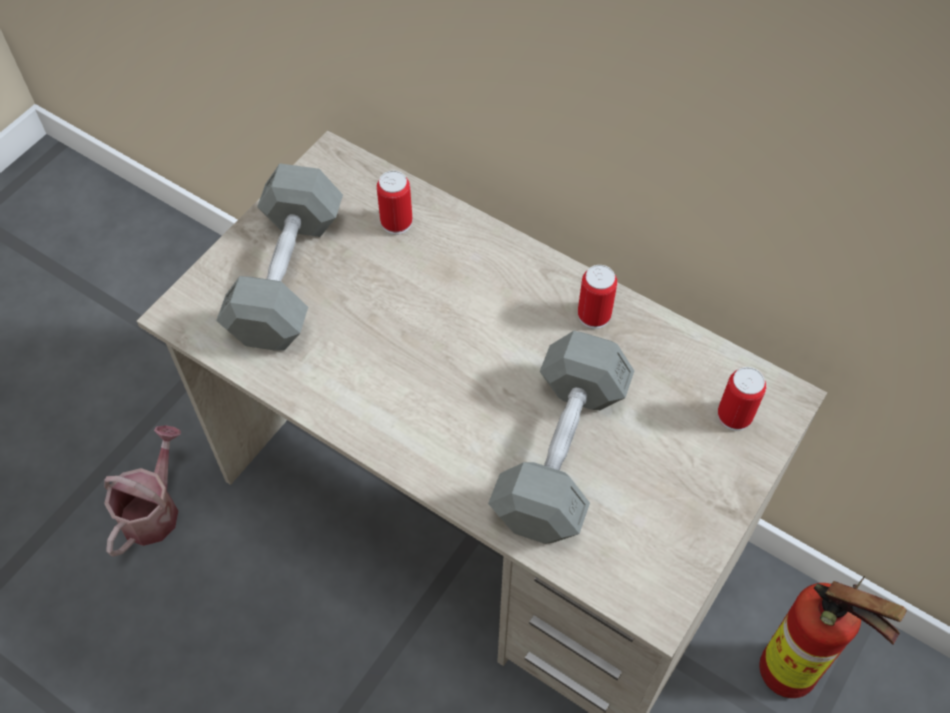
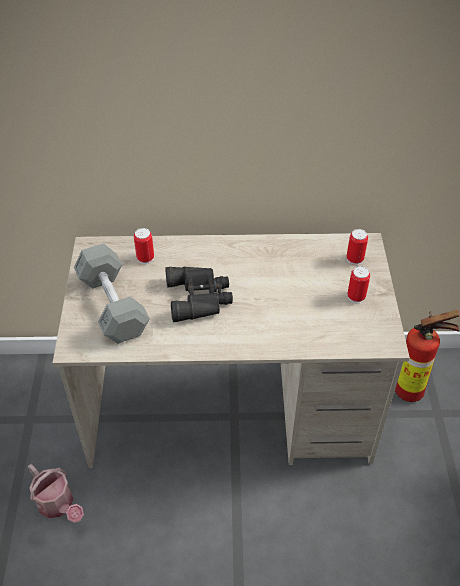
camera: 35 degrees left, 10 degrees down
(153, 509) = (58, 505): watering can -> watering can turned 150 degrees clockwise
(422, 337) = (200, 297): none -> black binoculars
(561, 453) = (300, 309): grey dumbbell -> none
(594, 315) = (266, 251): can -> can (356, 296)

